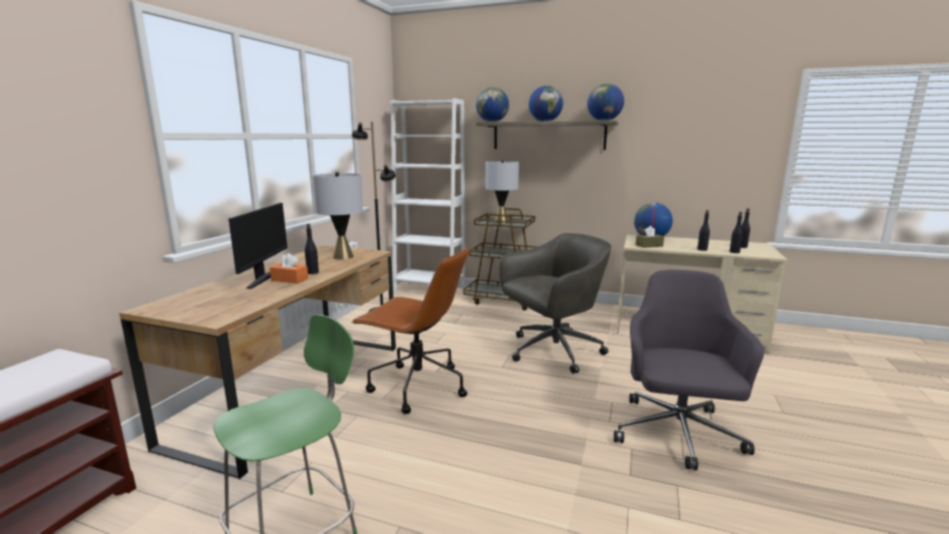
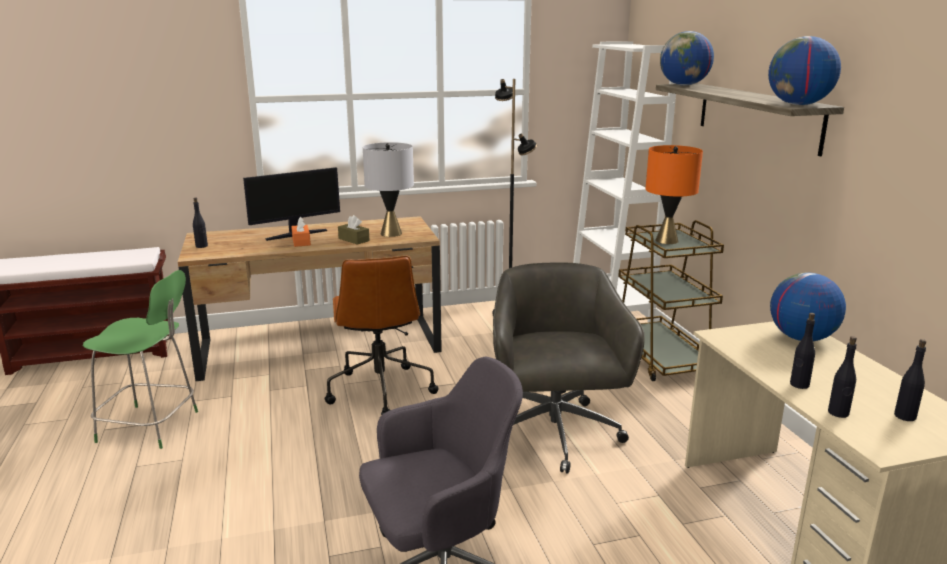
camera: 55 degrees right, 5 degrees up
(313, 272) = (329, 241): black bottle -> black bottle (202, 246)
(501, 222) = (667, 240): grey table lamp -> orange table lamp
(545, 121) = (737, 93): globe -> none
(552, 351) = (555, 435): grey office chair -> grey office chair turned 120 degrees counterclockwise
(649, 245) = (742, 344): brown tissue box -> brown tissue box (354, 240)

